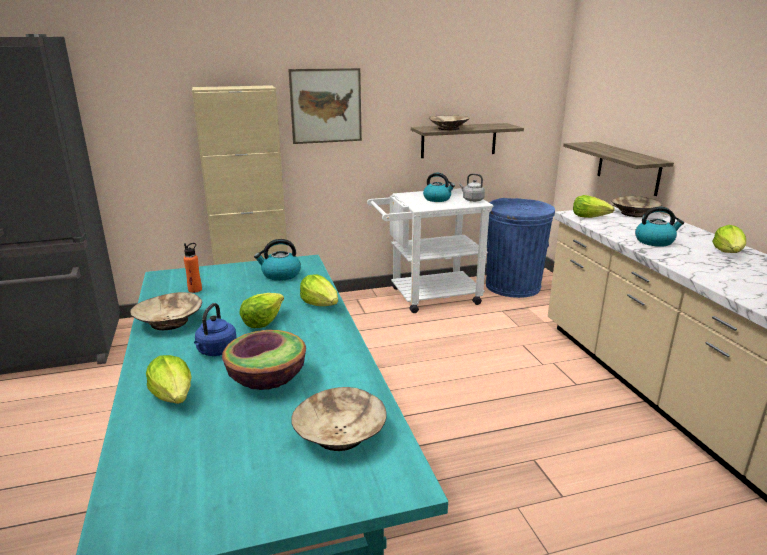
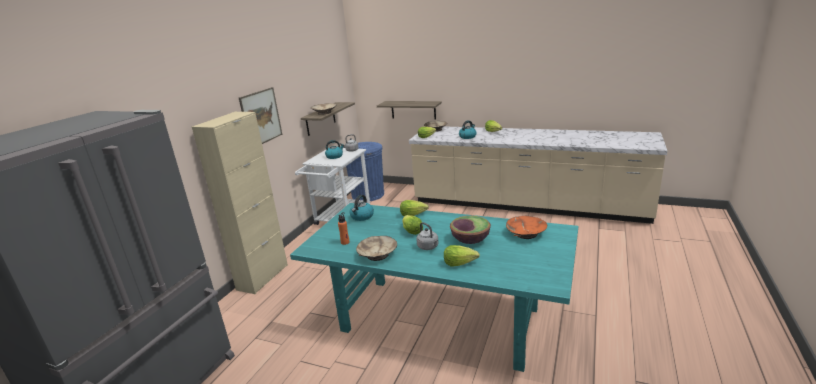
camera: 50 degrees left, 0 degrees up
(216, 351) = (428, 247): blue kettle -> grey kettle
(340, 434) = (526, 233): beige bowl -> orange bowl

